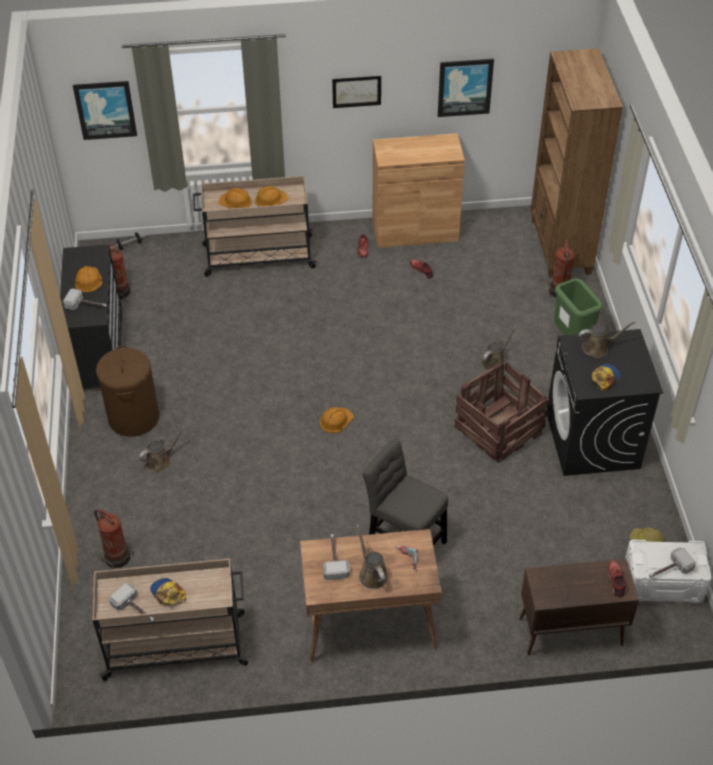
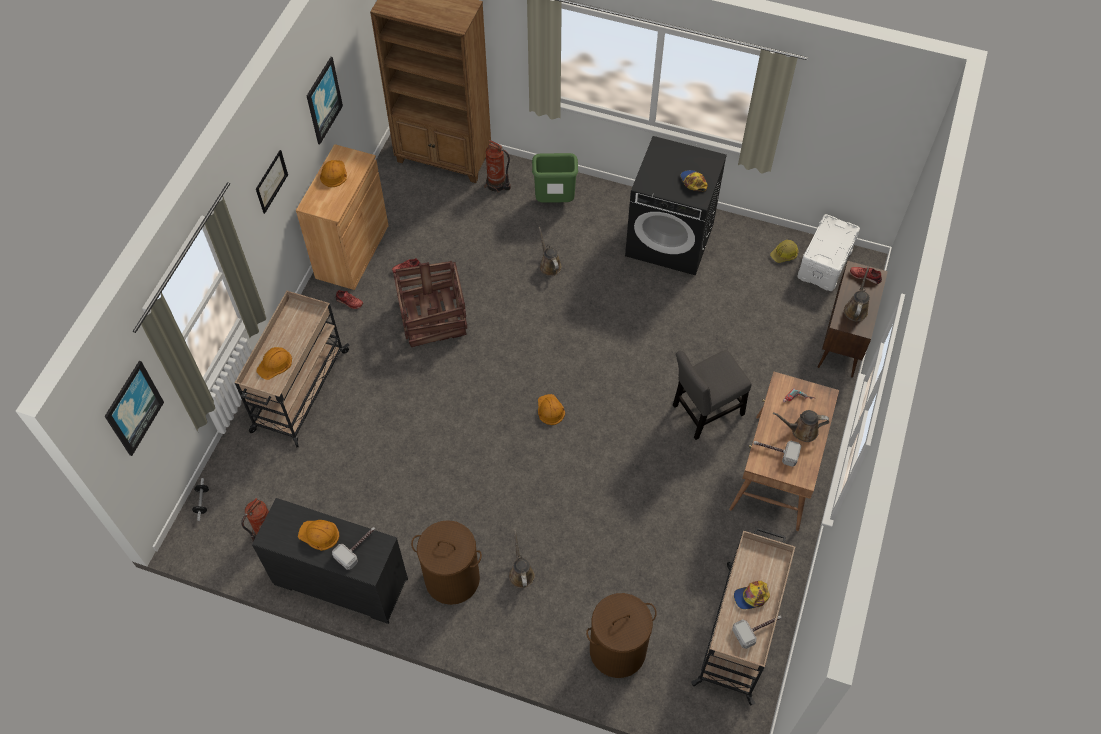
camera: 65 degrees left, 10 degrees up
(117, 556) = (617, 650): fire extinguisher -> brown laundry basket
(271, 199) = (293, 333): orange hard hat -> orange hard hat (333, 174)
(500, 429) = (625, 295): crate -> crate (433, 317)
(598, 348) = (658, 171): brown watering can -> brown watering can (856, 309)
(668, 570) = (840, 247): hammer -> none

